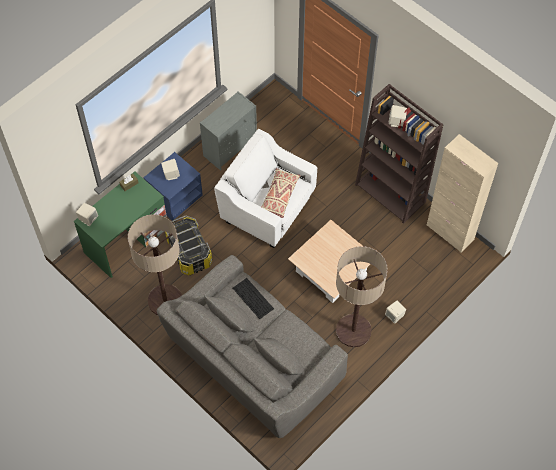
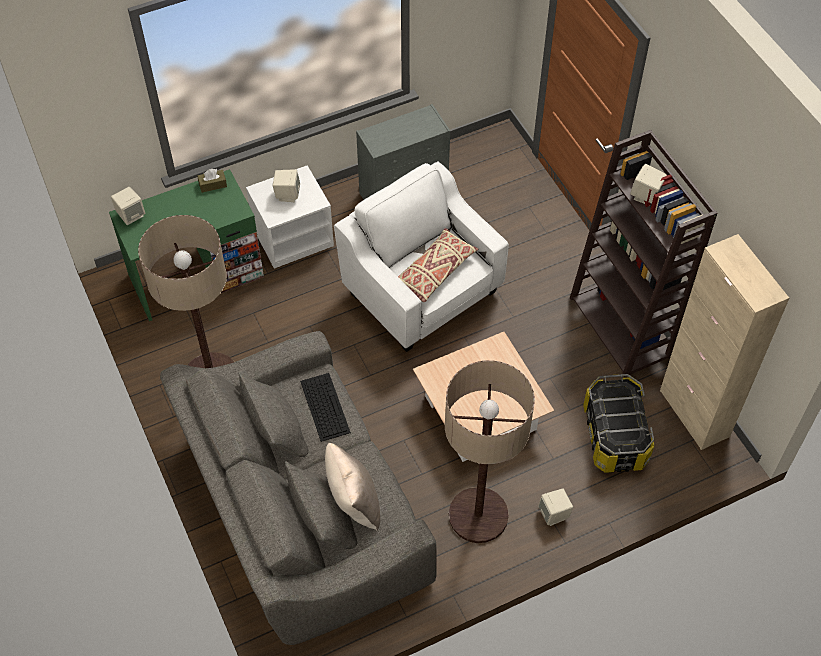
camera: 20 degrees right, 5 degrees down
(175, 197) = (293, 237): blue nightstand -> white nightstand
(189, 252) = (278, 320): storage box -> storage box (614, 436)
(292, 347) = (353, 502): none -> beige pillow

